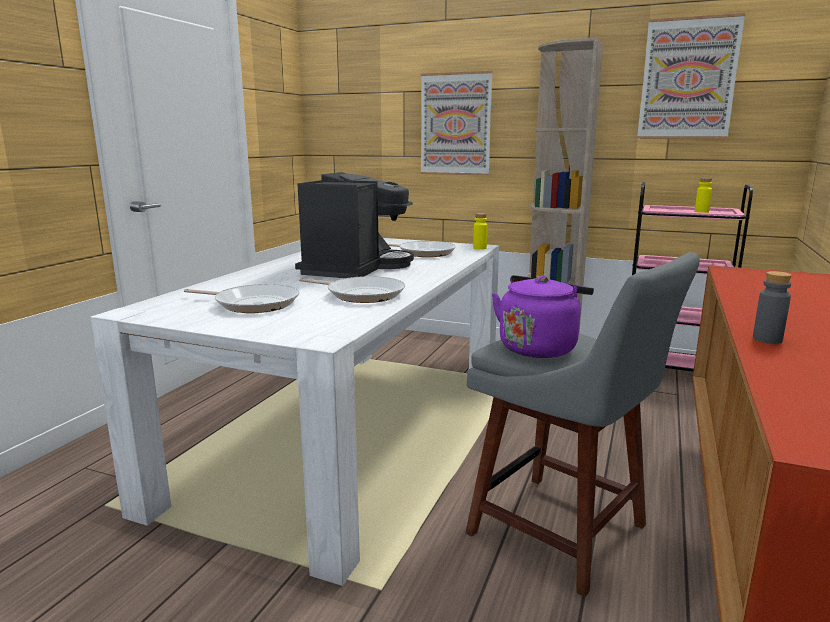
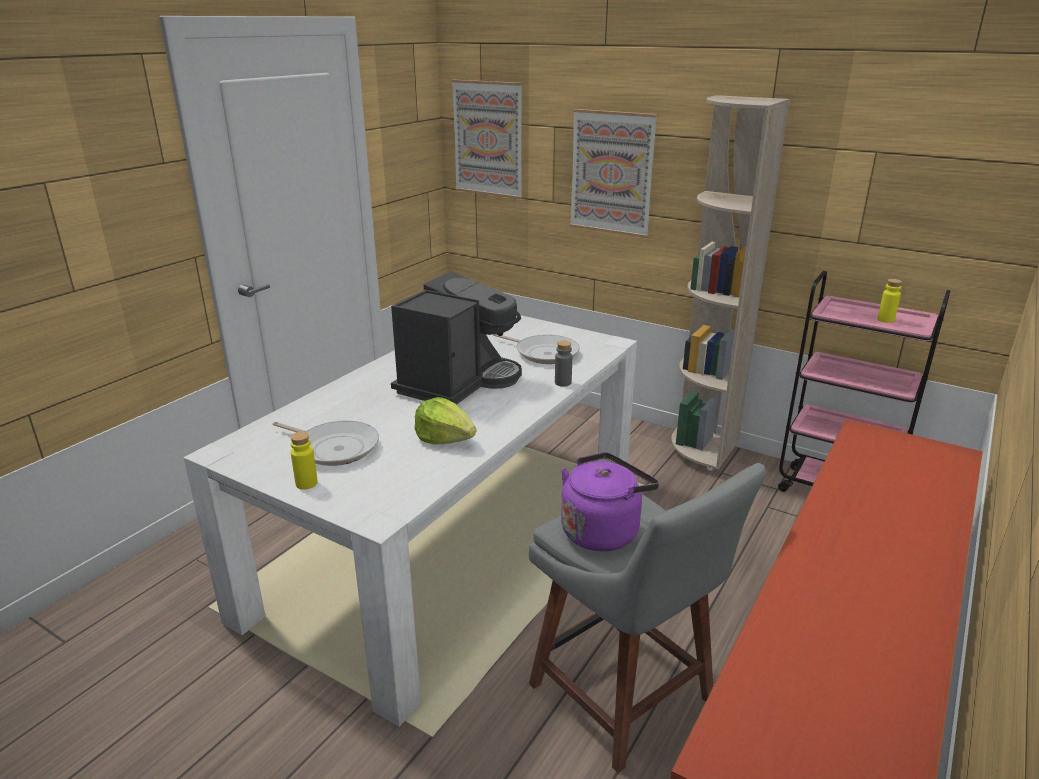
camera: 10 degrees right, 10 degrees up
(362, 294) = (445, 438): frying pan -> lettuce
(479, 248) = (611, 347): yellow bottle -> yellow bottle (306, 483)
(688, 79) = (892, 149): picture -> picture (488, 139)
(767, 339) = (802, 582): grey bottle -> grey bottle (563, 383)

